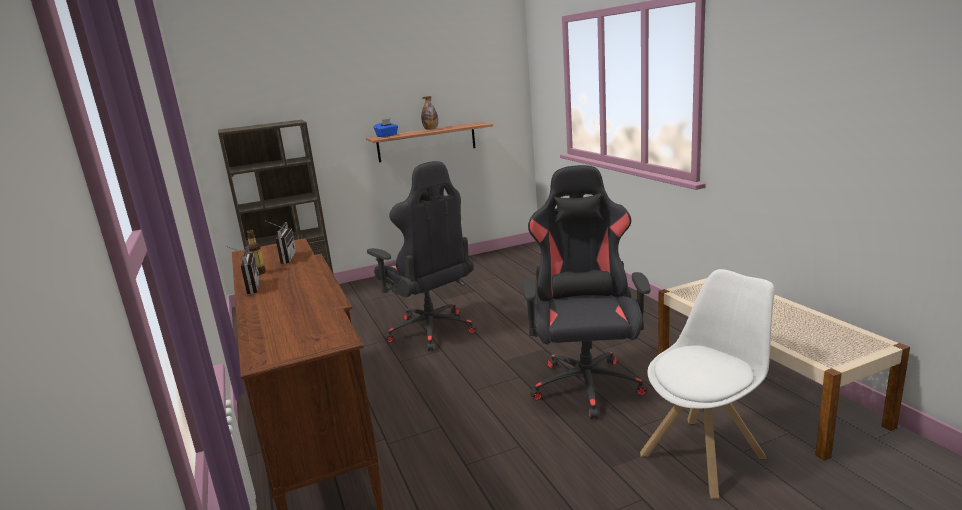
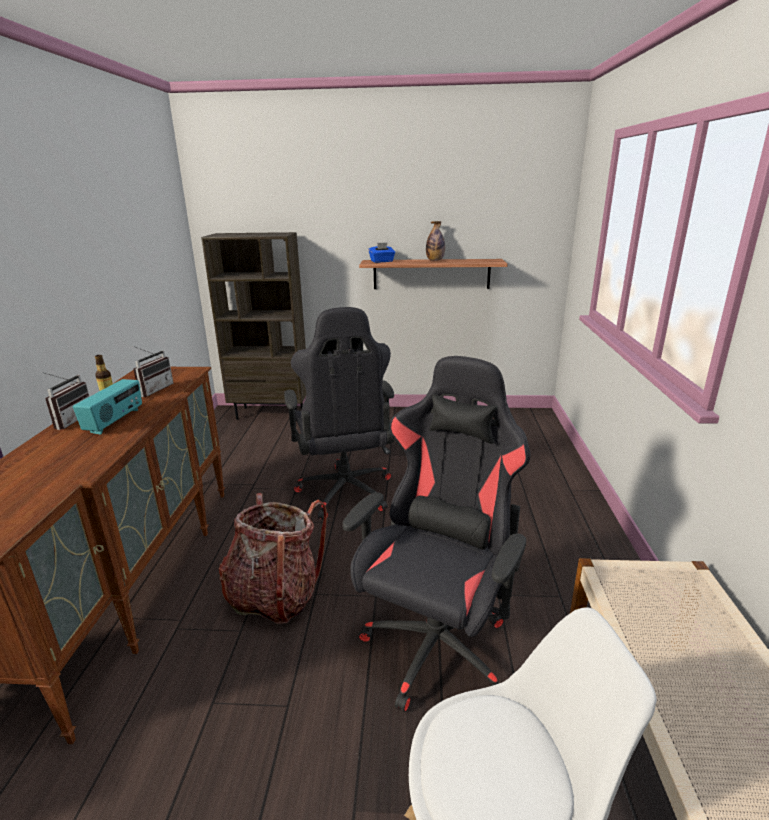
camera: 25 degrees right, 5 degrees up
(293, 279) = (115, 421): none -> radio
(445, 401) = (275, 595): none -> backpack

